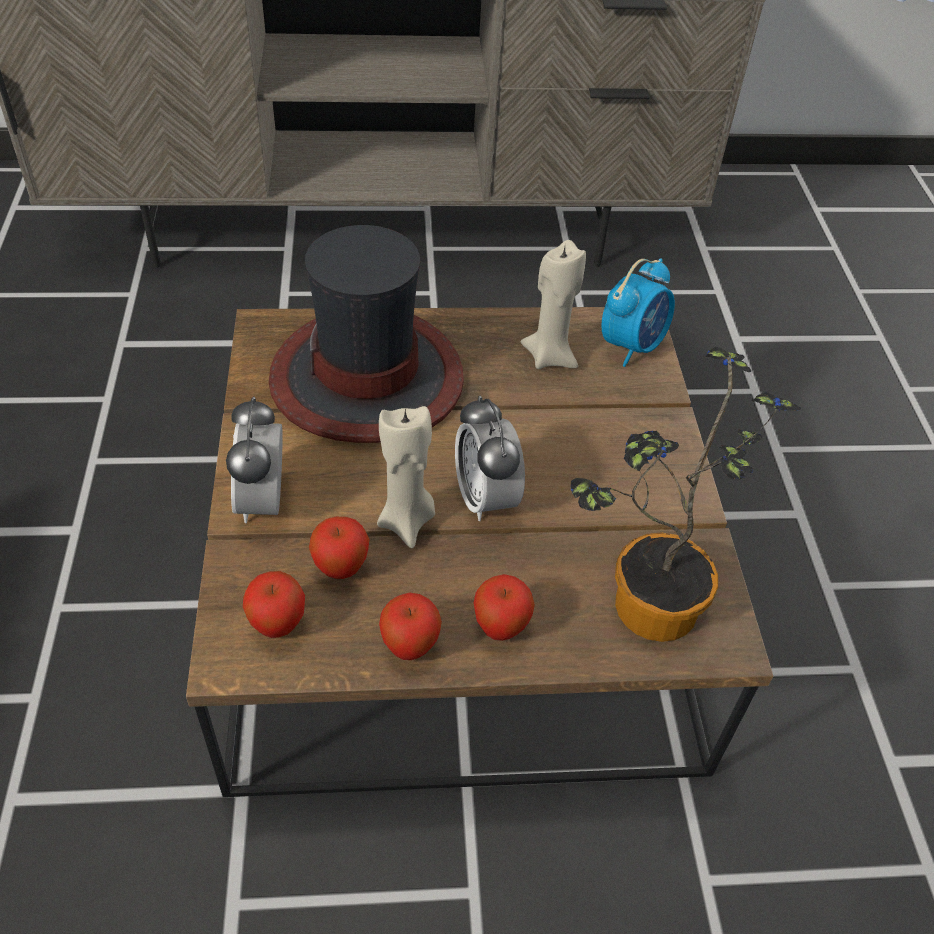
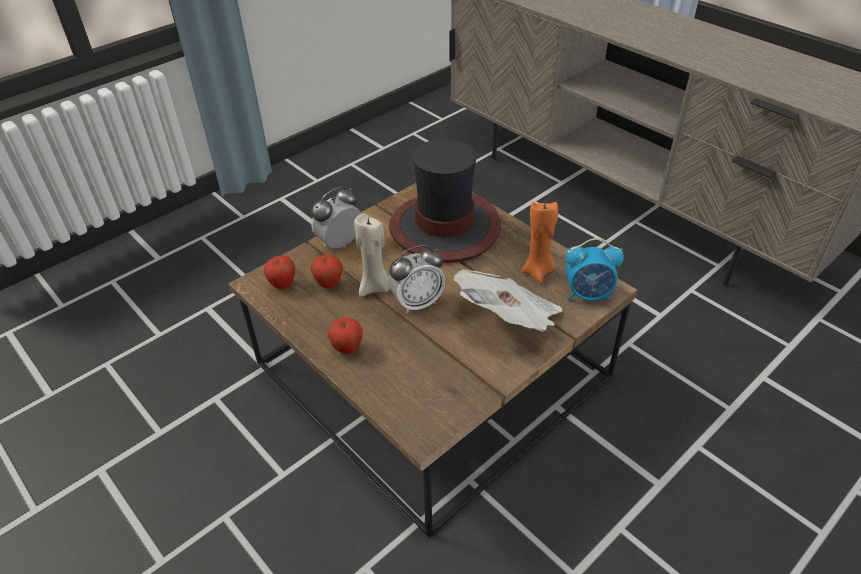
camera: 55 degrees right, 5 degrees down
(409, 647) = (309, 327): apple -> none
(485, 498) = (417, 302): alarm clock -> alarm clock turned 150 degrees counterclockwise
(550, 356) = (538, 271): beige candle -> orange candle
(606, 435) = (509, 320): none -> newspaper
(642, 607) = (410, 390): potted plant -> none

